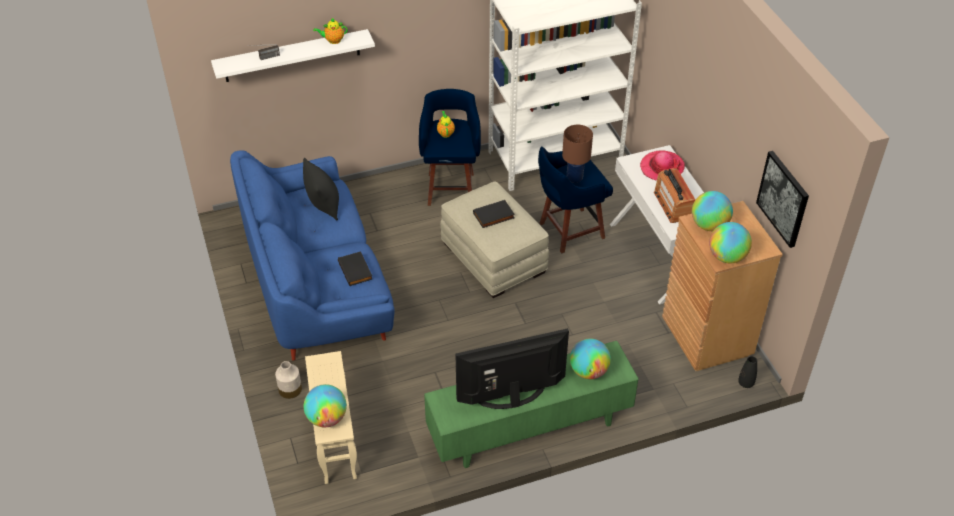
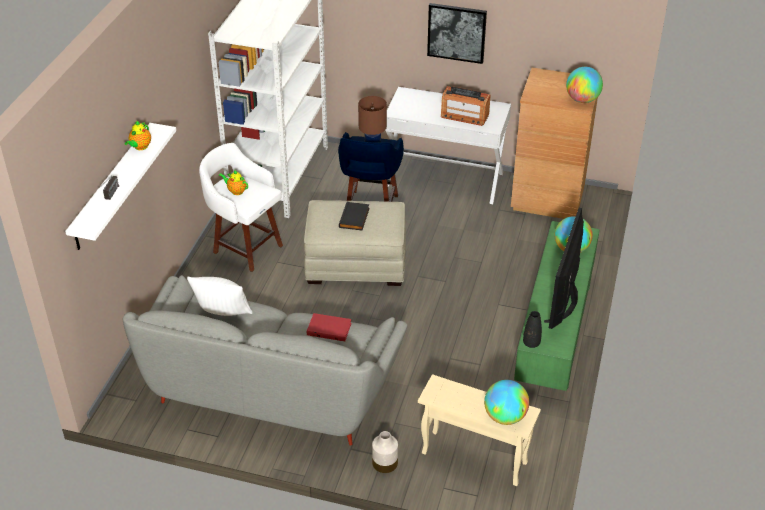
camera: 55 degrees left, 5 degrees down
(318, 283) = (271, 385): blue sofa -> grey sofa
(323, 205) = (222, 313): black pillow -> white pillow
(356, 270) = (329, 328): black book -> red book
(451, 187) = (245, 248): blue stool -> white stool
(661, 167) = (419, 101): hat -> none
(709, 225) = (542, 92): globe -> none
(745, 383) = (604, 203): black vase -> black vase (531, 343)
(783, 198) = (582, 34): picture -> picture (456, 32)

